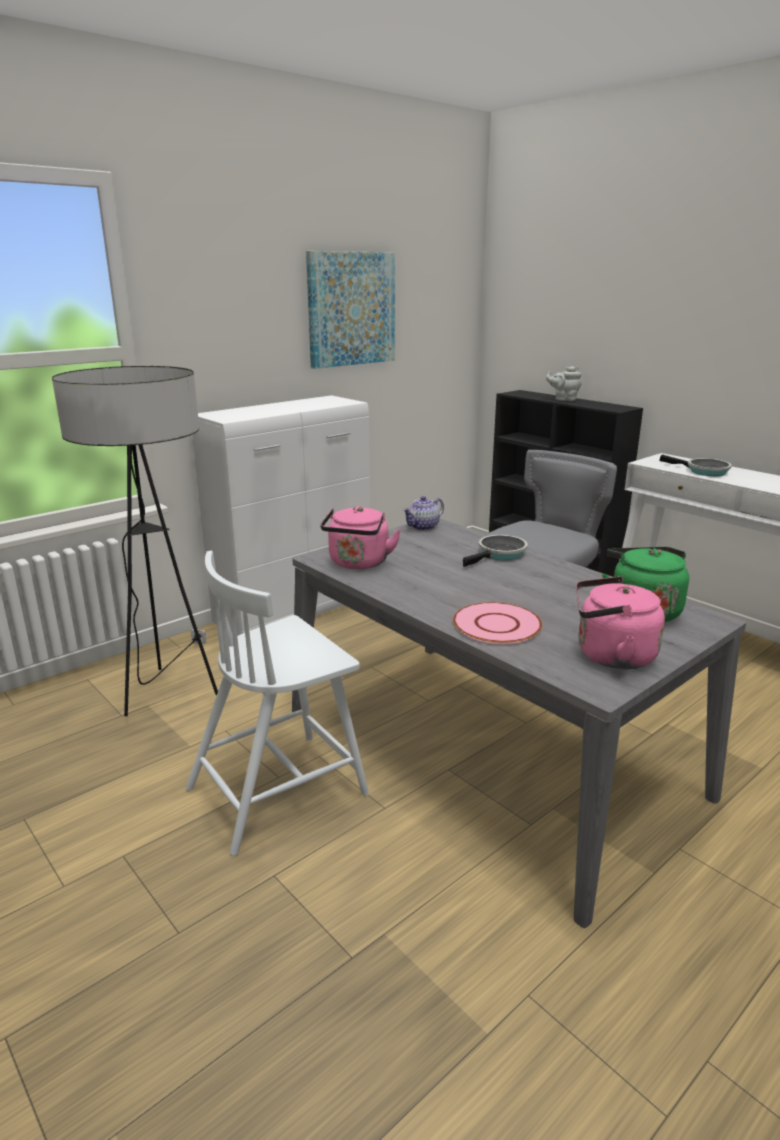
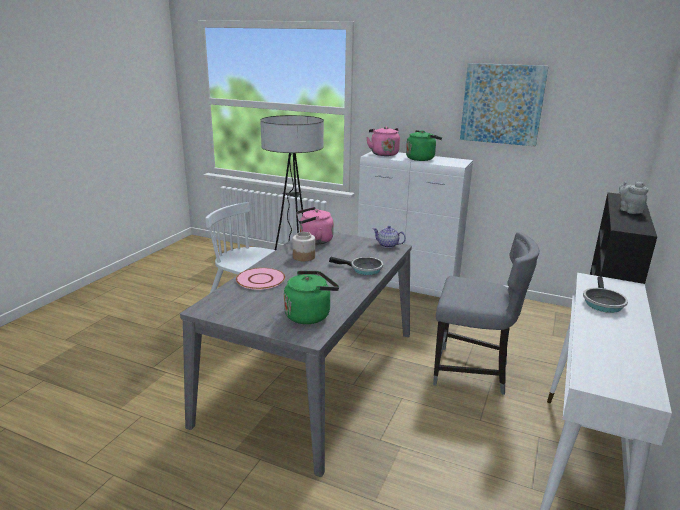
camera: 65 degrees right, 0 degrees up
(291, 406) = (421, 158): none -> green kettle
(423, 581) = (304, 257): none -> jar
(610, 656) = (240, 309): pink kettle -> pink kettle (383, 154)

